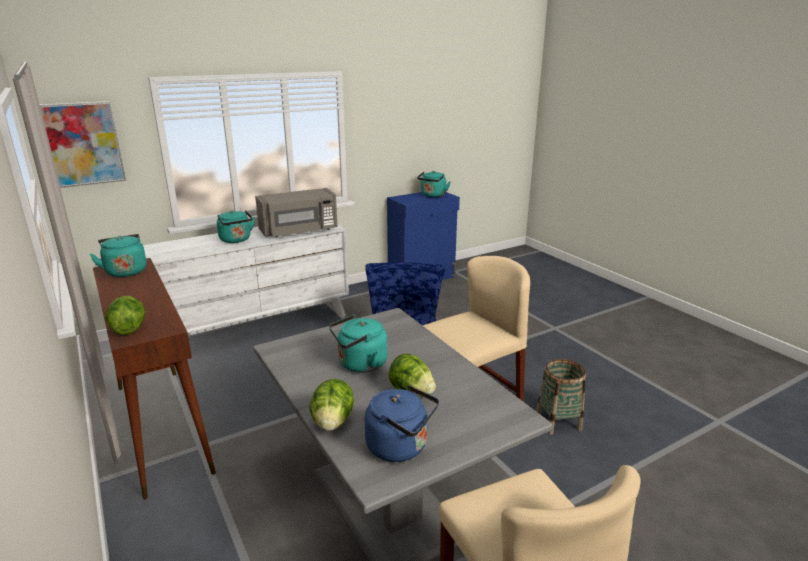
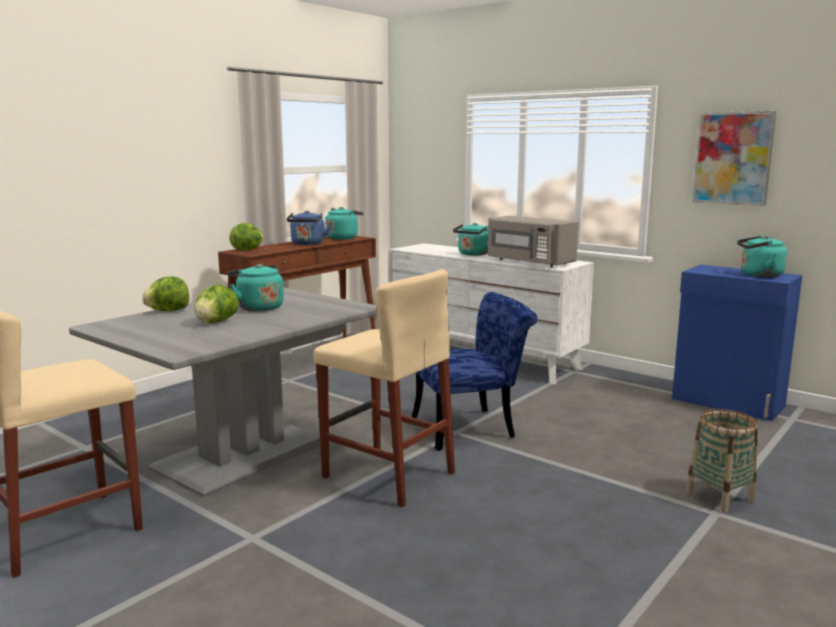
camera: 70 degrees right, 10 degrees down
(84, 144) = (418, 150): picture -> picture (733, 158)
(401, 447) = (135, 326): blue kettle -> blue kettle (308, 244)
(558, 421) = (434, 531): basket -> basket (720, 497)

